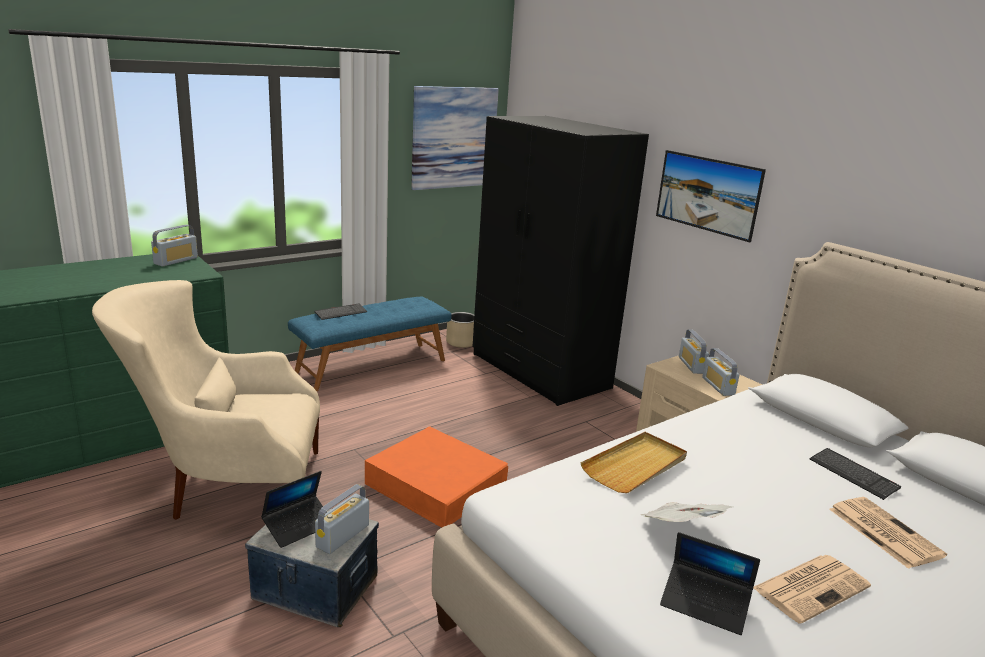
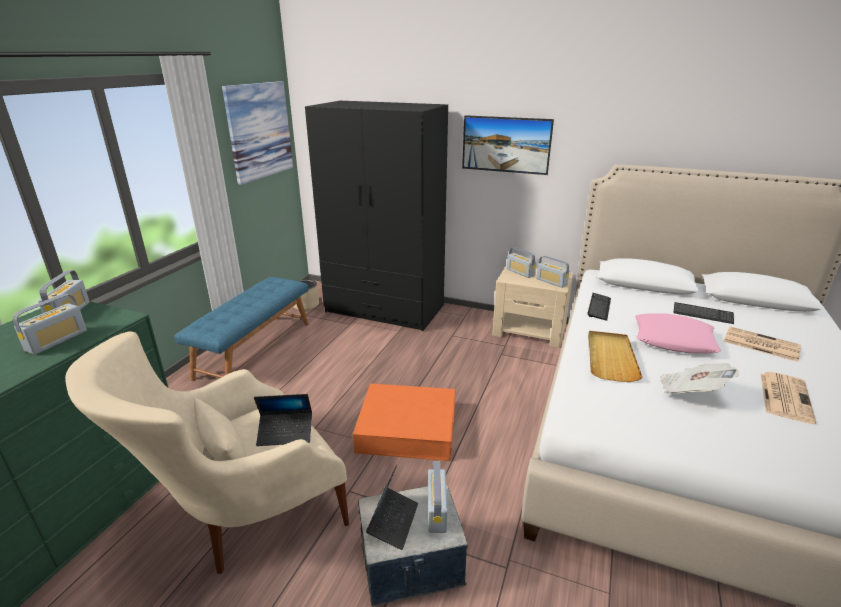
camera: 30 degrees left, 5 degrees up
(145, 275) = (57, 340): none -> radio
(340, 313) = (220, 312): keyboard -> keyboard (599, 307)
(705, 604) = (765, 437): laptop -> laptop (285, 433)
(755, 482) = (673, 340): none -> pink pillow

